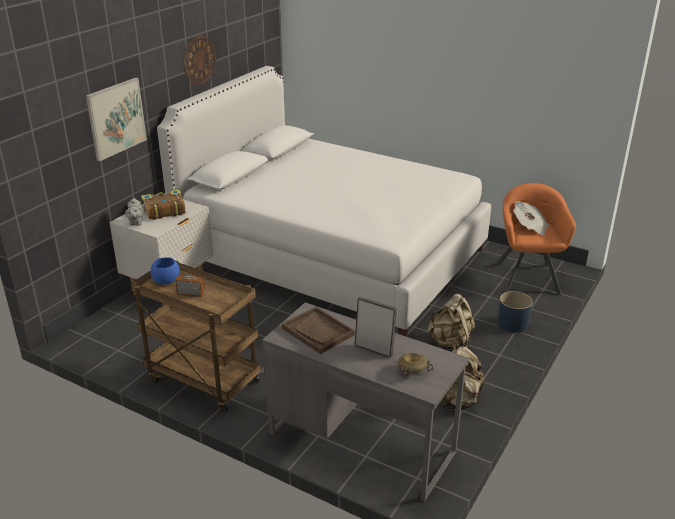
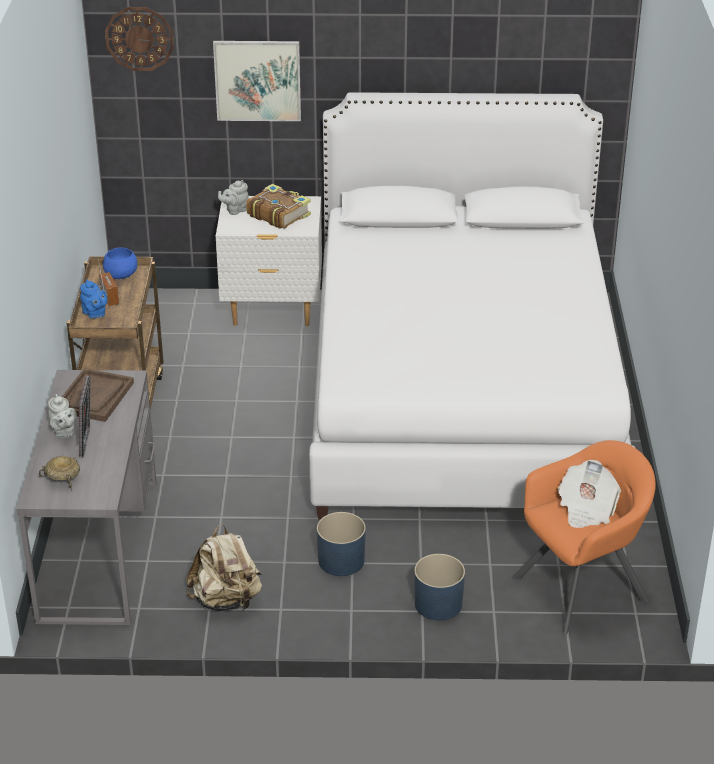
camera: 60 degrees right, 5 degrees up
(199, 60) = (426, 49): wall clock -> wall clock (139, 38)
(204, 305) = (95, 314): none -> blue teapot
(351, 356) = (63, 432): none -> grey teapot
(450, 344) = (341, 561): beige backpack -> blue planter

